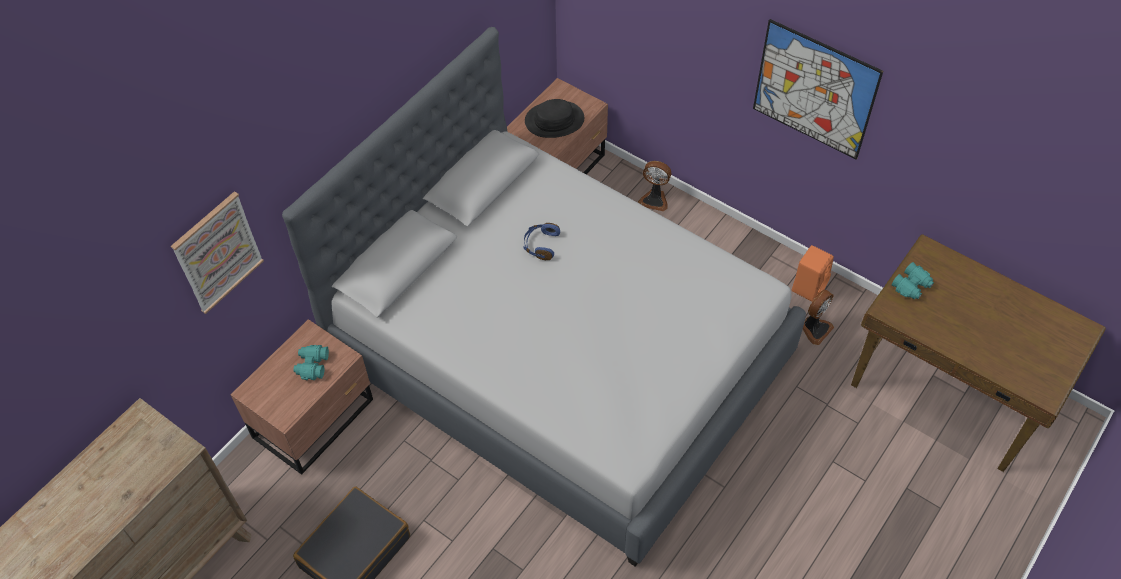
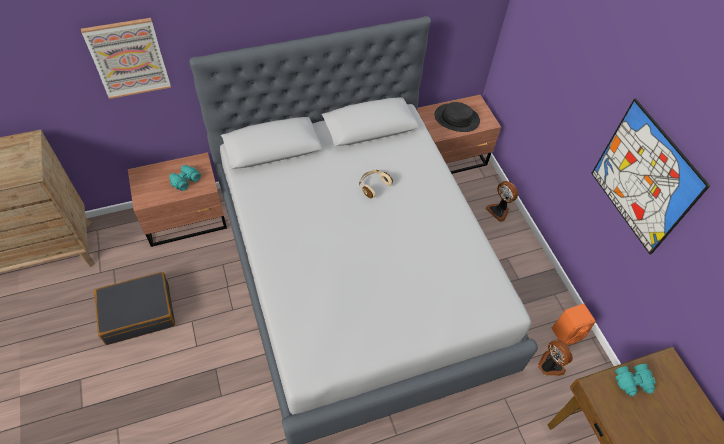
camera: 30 degrees right, 0 degrees up
(541, 245) = (373, 186): blue headphones -> beige headphones
(814, 328) = (549, 365): fan -> fan turned 105 degrees counterclockwise

